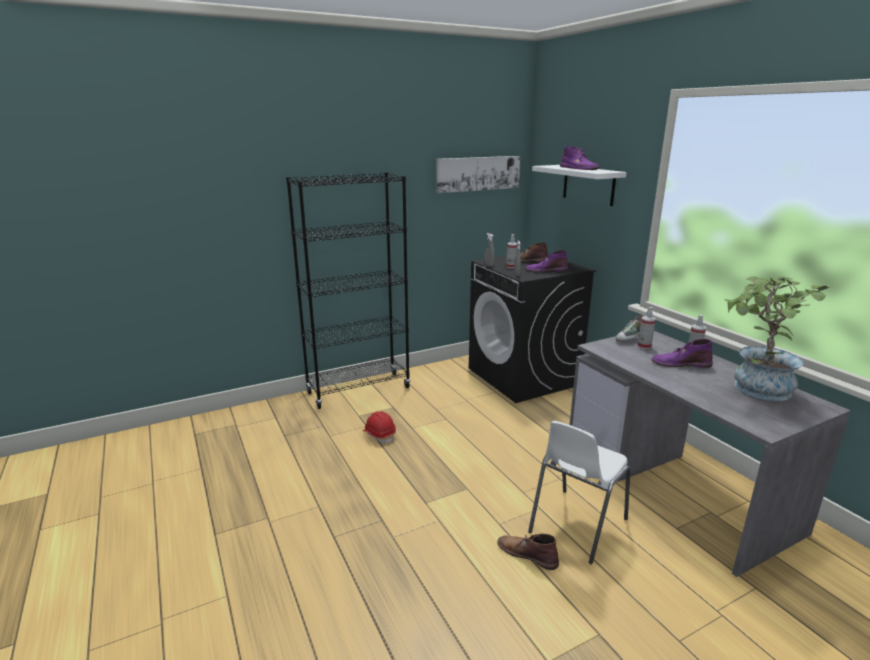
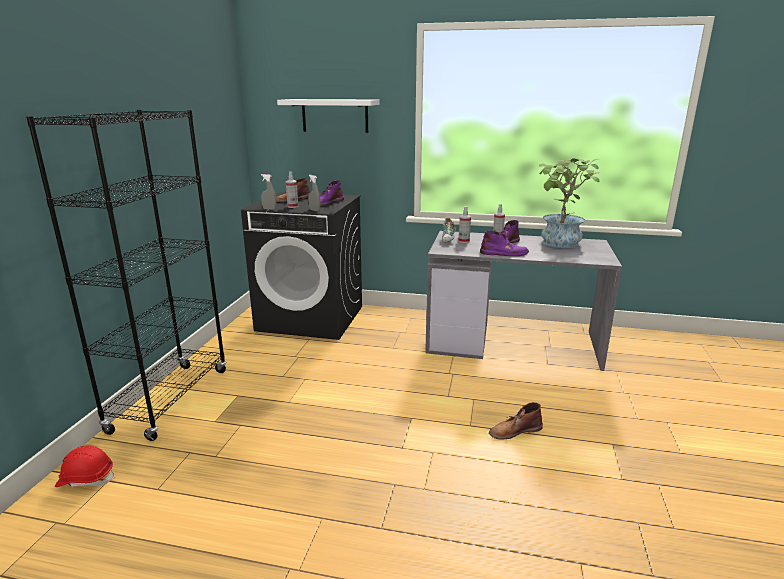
camera: 50 degrees left, 0 degrees up
(379, 435) = (268, 424): red hard hat -> red hard hat (86, 479)
(478, 173) = (211, 112): picture -> none
(576, 525) = (507, 395): white chair -> none
(578, 168) = (332, 99): purple boot -> purple boot (504, 253)

